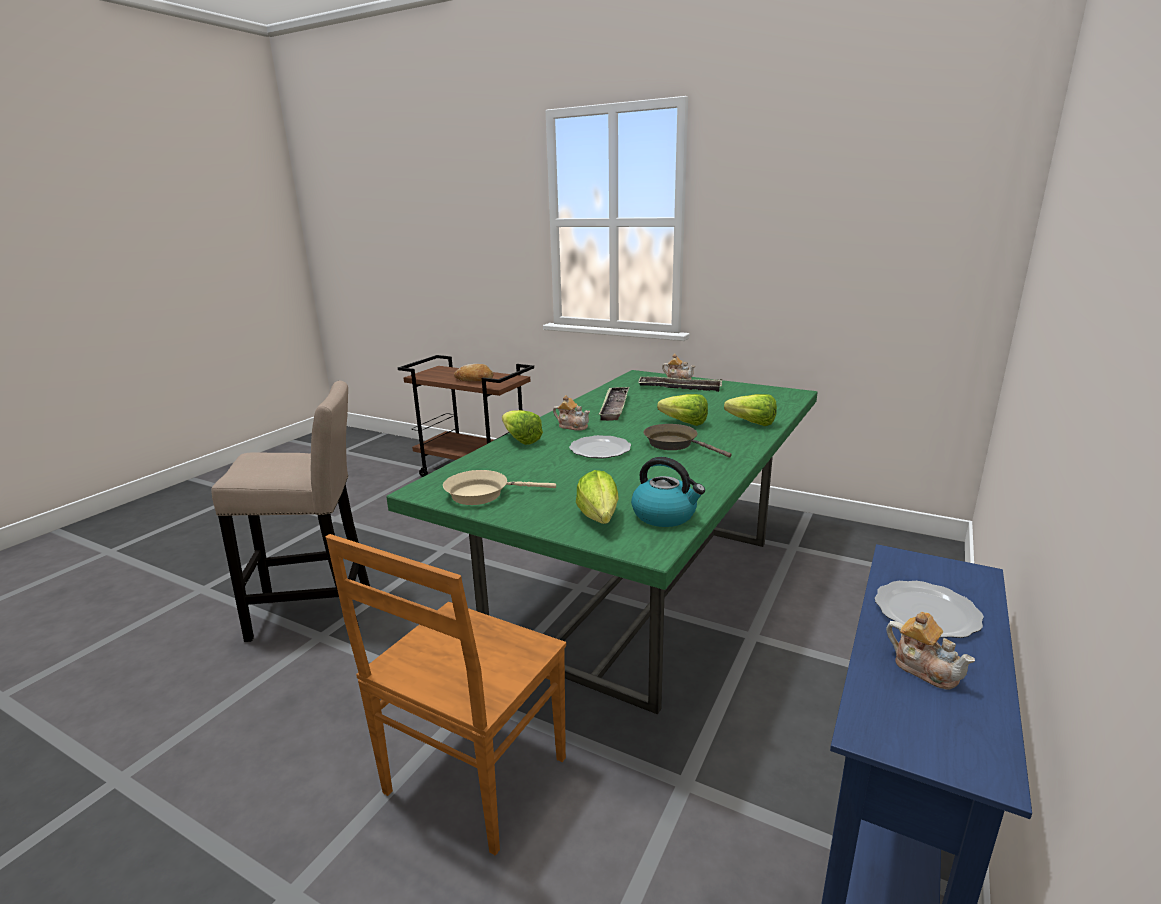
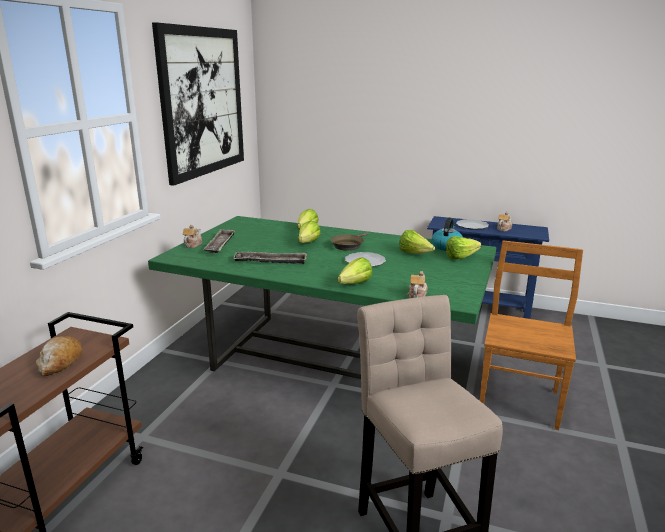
camera: 100 degrees left, 0 degrees up
(472, 779) = (519, 400): brown chair -> brown chair turned 90 degrees counterclockwise
(483, 494) = (453, 285): beige frying pan -> none
(572, 426) = (319, 271): teapot -> teapot (417, 295)
(628, 484) = (414, 254): none -> lettuce
(829, 214) = (203, 102): none -> picture

